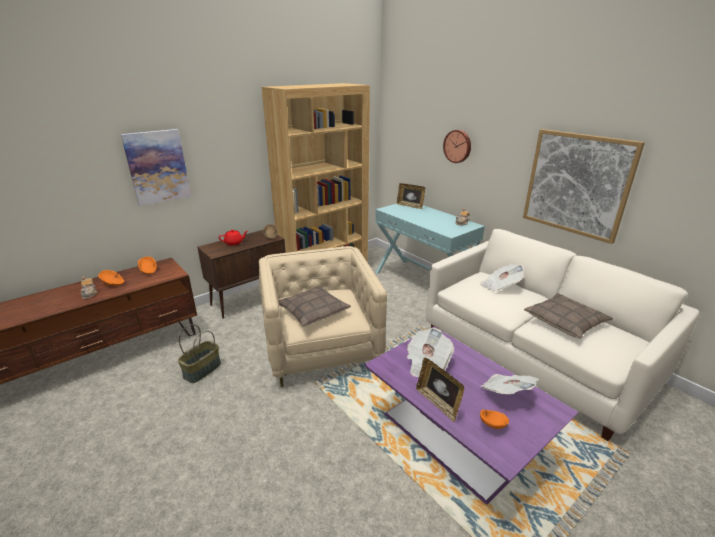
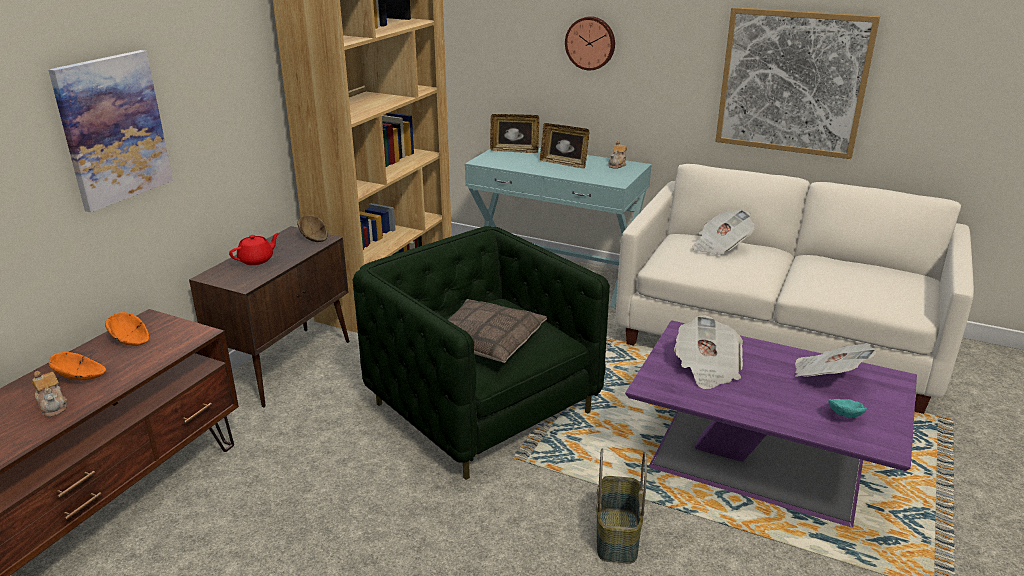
camera: 25 degrees left, 0 degrees up
(202, 370) = (306, 497): basket -> basket (618, 536)
(321, 349) = (482, 408): beige armchair -> green armchair
(438, 403) = (763, 411): picture frame -> picture frame (564, 163)
(494, 425) = (845, 415): orange bowl -> turquoise bowl
(565, 321) = (832, 273): pillow -> none

